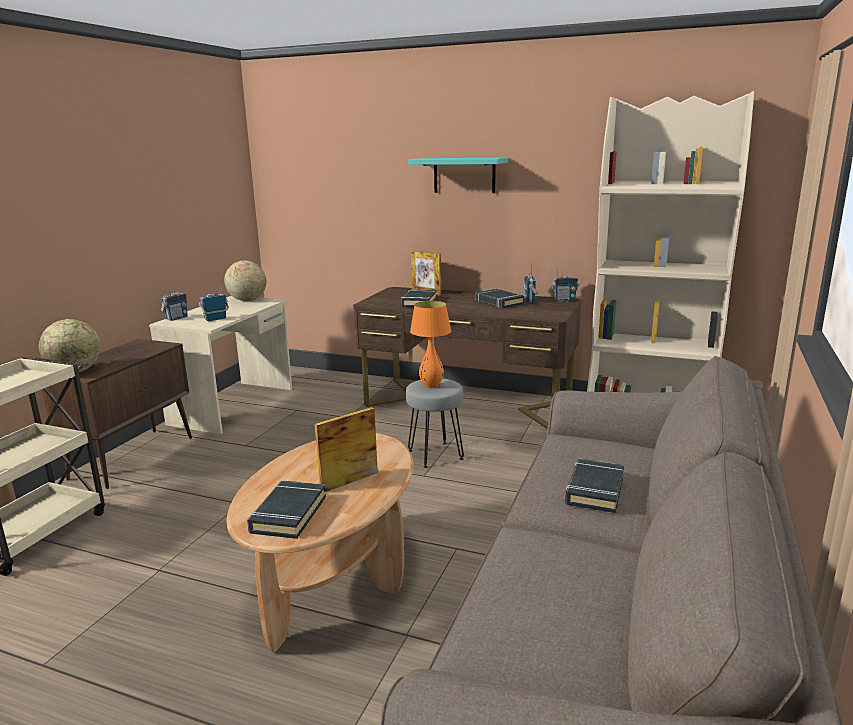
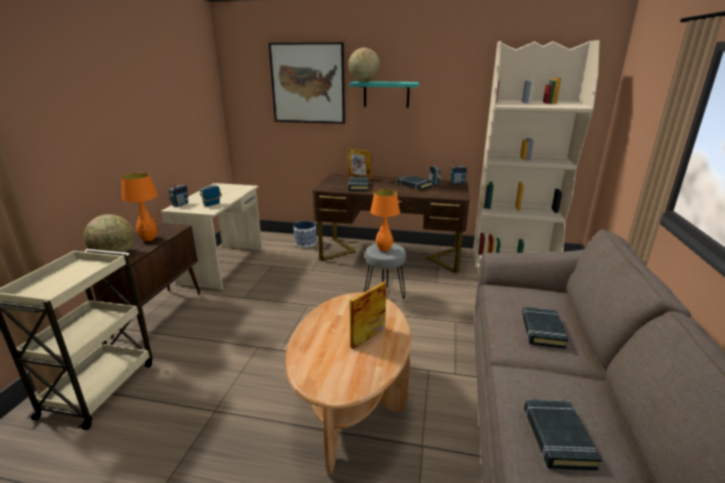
camera: 10 degrees left, 5 degrees up
(123, 357) = (149, 239): none -> orange table lamp
(247, 300) = (228, 187): globe -> globe (363, 82)
(288, 514) = (336, 371): black book -> black book (557, 437)
(354, 384) = (305, 243): none -> planter
(361, 163) = (308, 83): none -> picture

